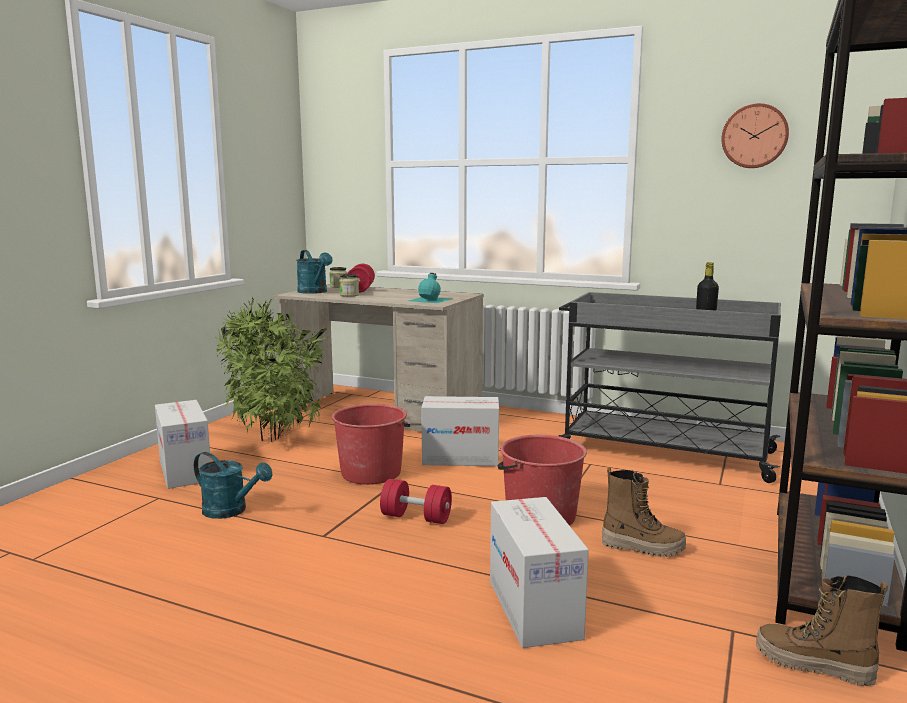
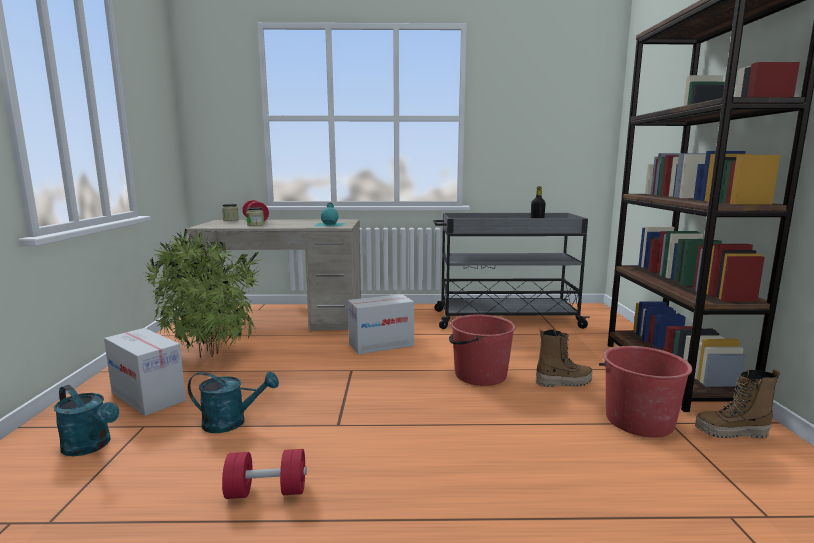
camera: 25 degrees left, 0 degrees up
(315, 292) = (219, 224): turquoise watering can -> turquoise watering can (91, 446)
(371, 473) = (324, 367): red bucket -> red bucket (638, 420)
(416, 517) = (396, 394): red dumbbell -> red dumbbell (267, 491)
(533, 609) = (549, 441): cardboard box -> none
(754, 136) = (540, 104): wall clock -> none

